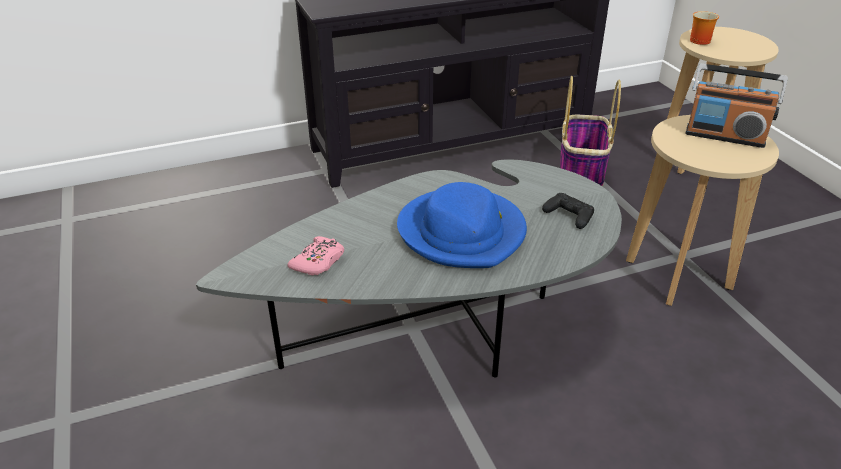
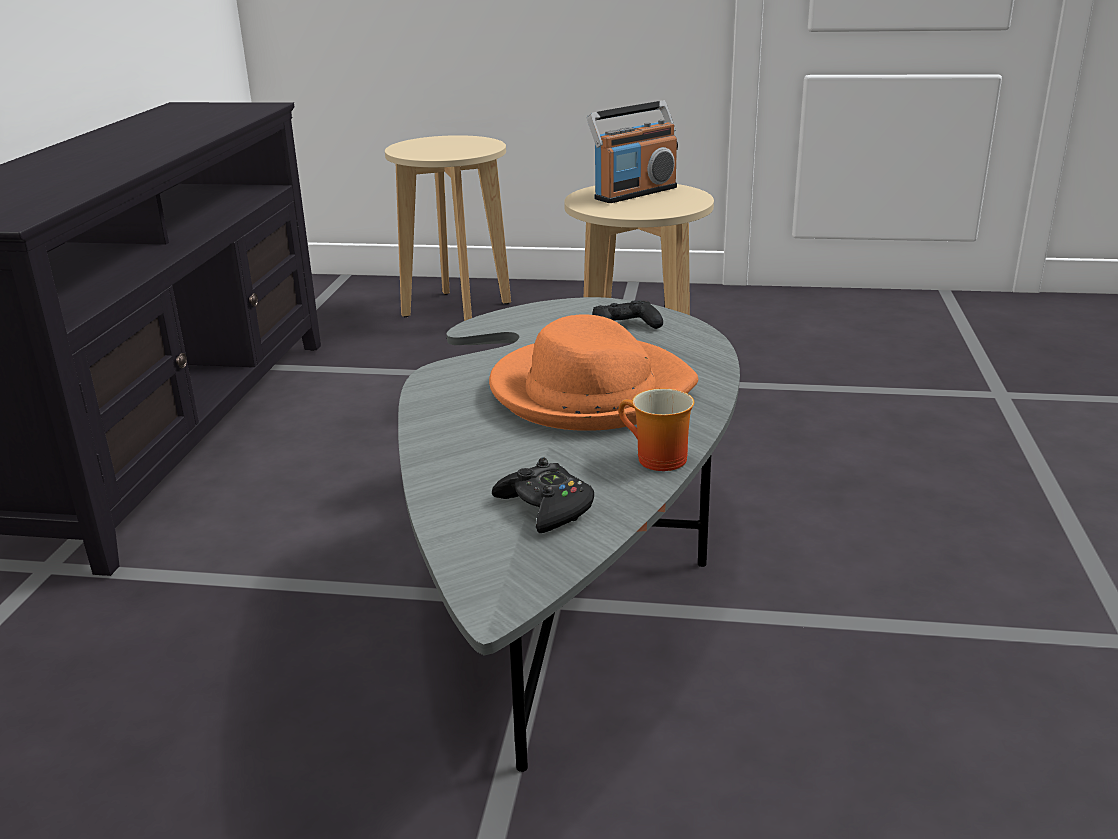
camera: 60 degrees left, 10 degrees down
(318, 262) = (546, 508): pink game controller -> black game controller
(462, 232) = (590, 391): blue hat -> orange hat
(581, 170) = (381, 374): basket -> none
(697, 40) = (416, 153): mug -> mug (654, 459)

